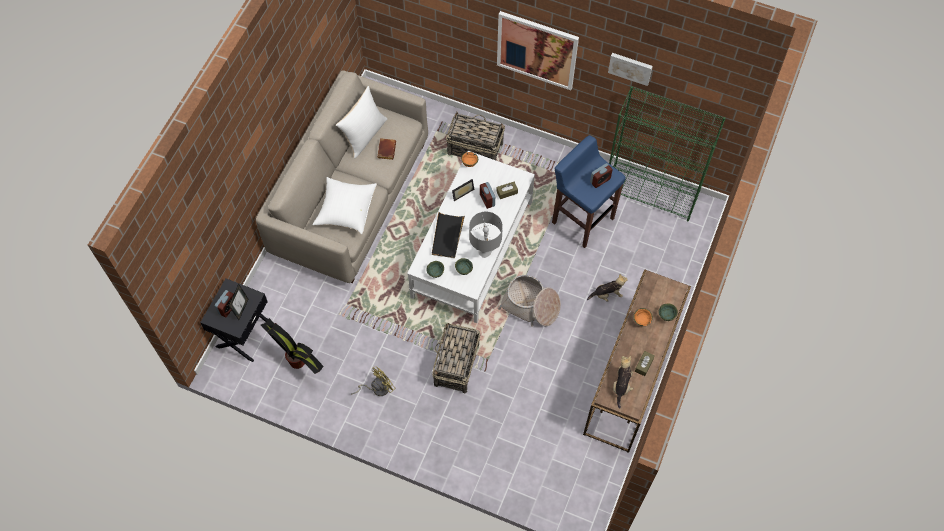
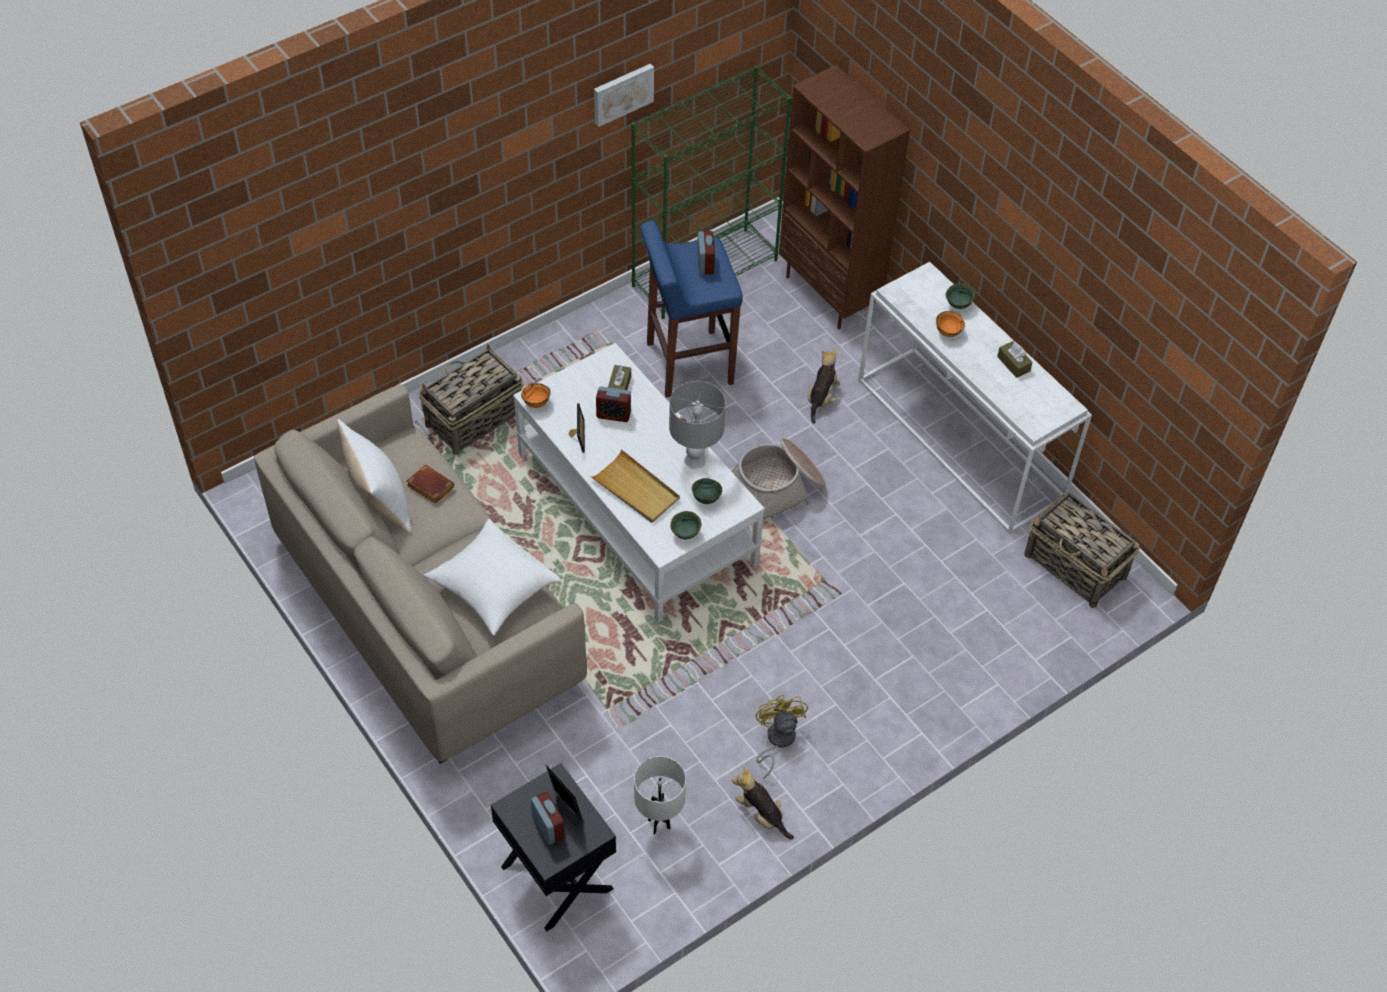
camera: 60 degrees left, 10 degrees down
(298, 362) = (659, 824): potted plant -> white table lamp
(447, 236) = (636, 489): black tray -> beige tray
(456, 365) = (808, 623): basket -> basket (1075, 567)
(537, 50) = (489, 180): picture -> none
(621, 385) = (1027, 401): plush toy -> plush toy (761, 814)
(631, 378) = (962, 439): brown console table -> white console table
(684, 259) = (830, 294): none -> brown bookcase

